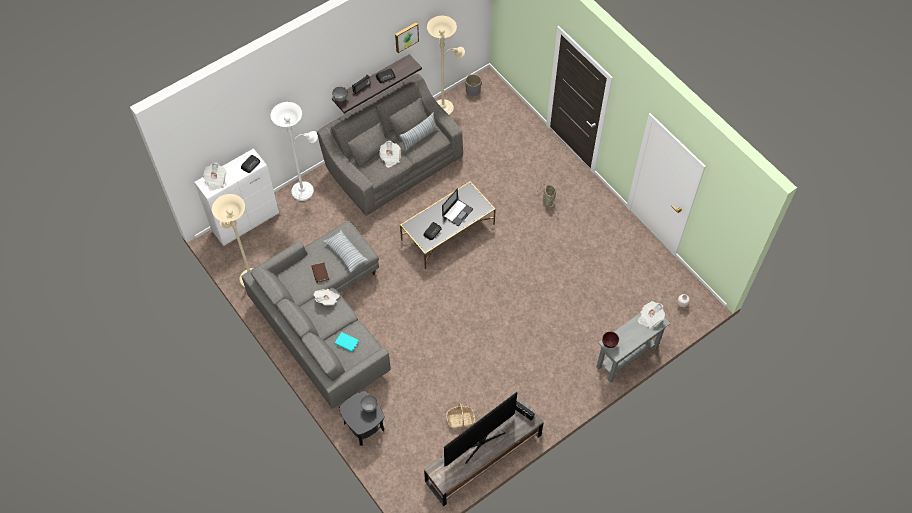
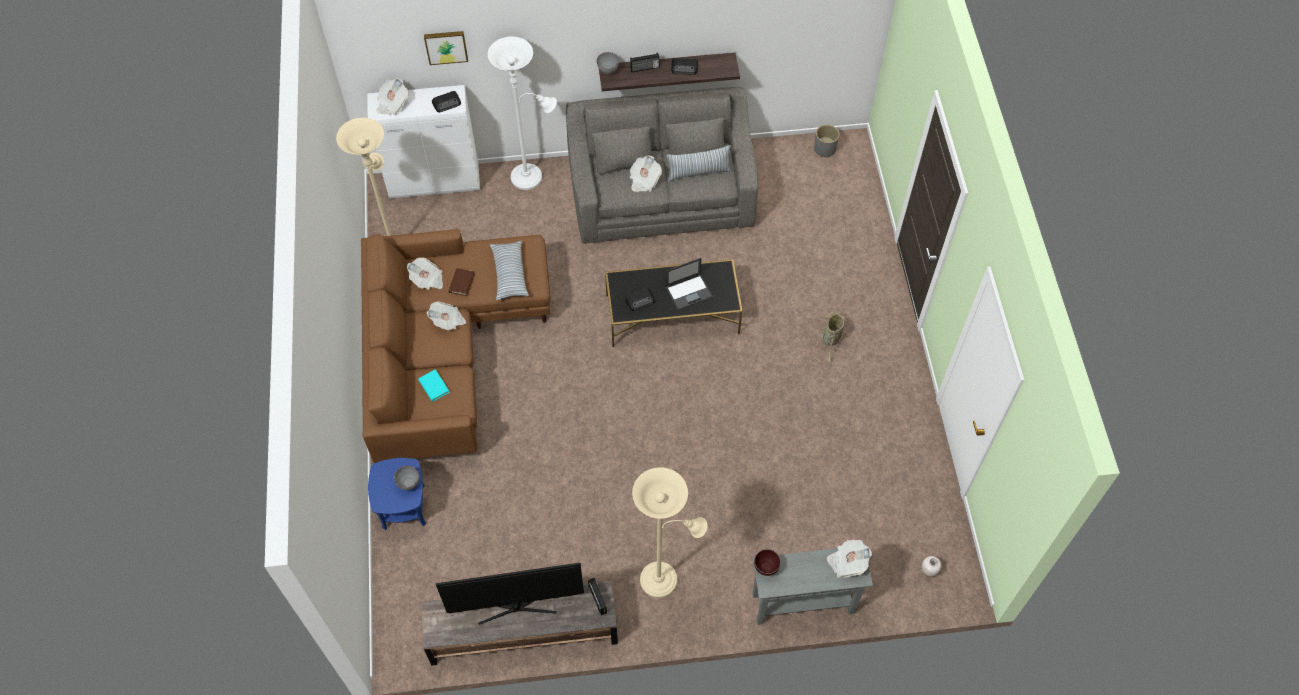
camera: 30 degrees right, 0 degrees up
(297, 281) = (427, 280): none -> newspaper
(325, 322) = (445, 351): grey sofa -> brown sofa
(364, 426) = (403, 507): black side table -> blue side table
(406, 36) = (733, 23): picture -> picture (446, 46)
(445, 107) = (774, 154): beige floor lamp -> beige floor lamp (664, 579)
(460, 419) = (528, 564): basket -> none

